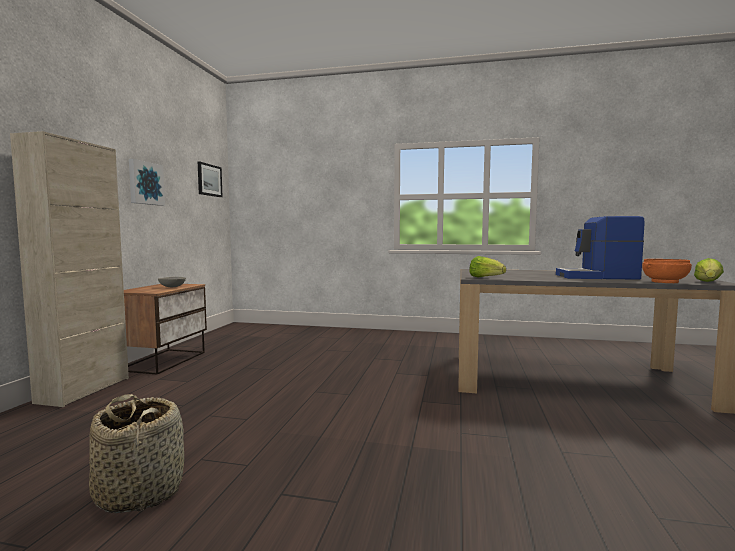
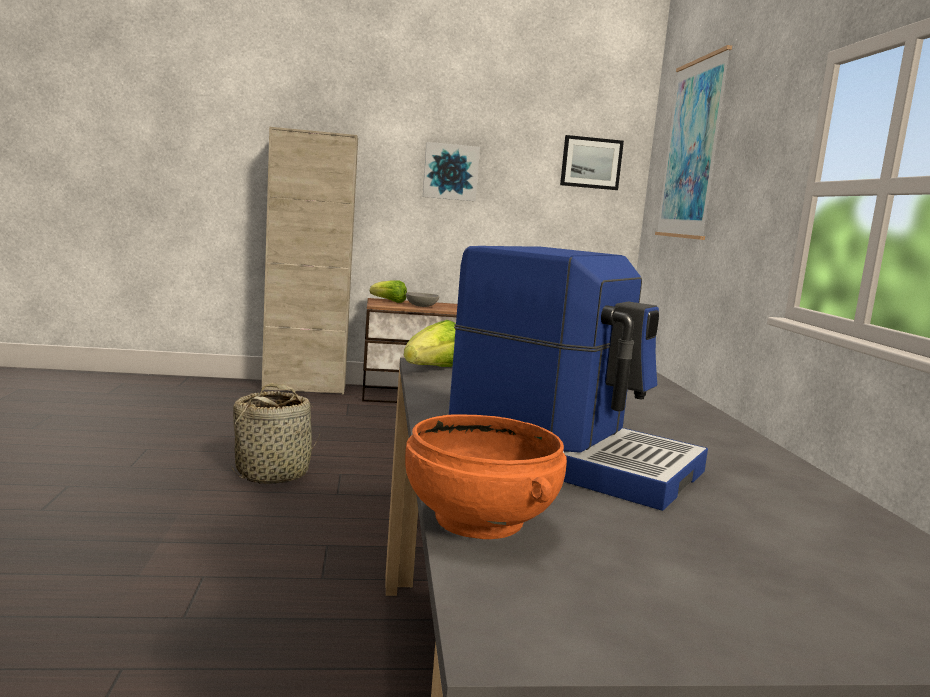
camera: 70 degrees right, 5 degrees up
(140, 491) = (93, 440): basket -> basket (273, 473)
(284, 176) = (691, 149): none -> picture
(597, 277) = (572, 458): coffee machine -> coffee machine turned 135 degrees clockwise
(708, 282) = (527, 605): lettuce -> lettuce (389, 301)

